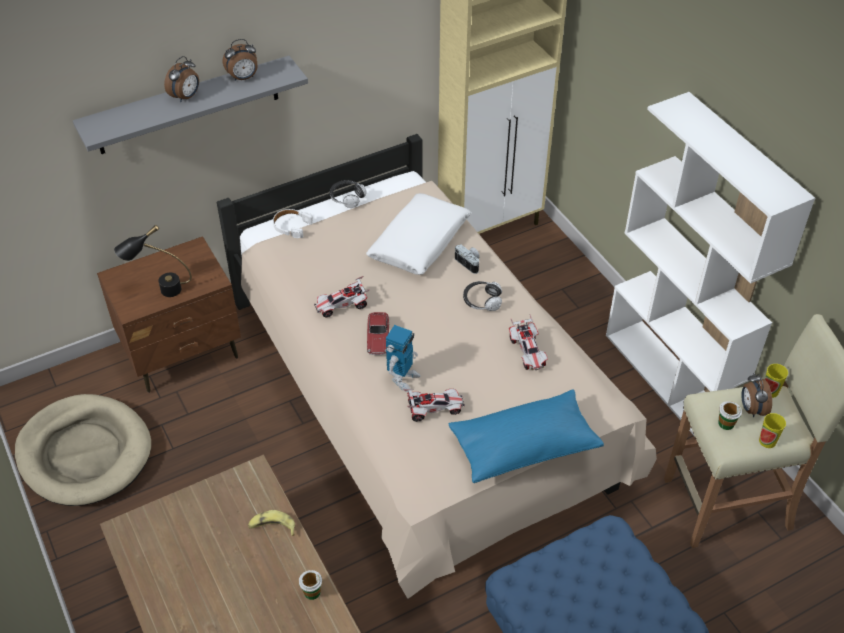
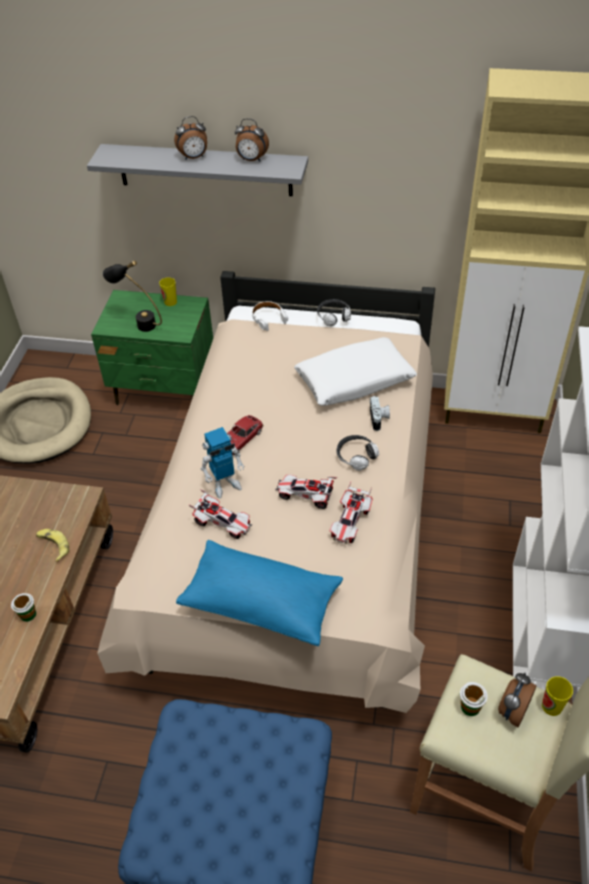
camera: 40 degrees right, 0 degrees up
(183, 352) = (165, 389): brown nightstand -> green nightstand
(342, 306) = (240, 399): toy car -> toy car (306, 496)
(767, 441) = (496, 754): cup -> cup (170, 302)

